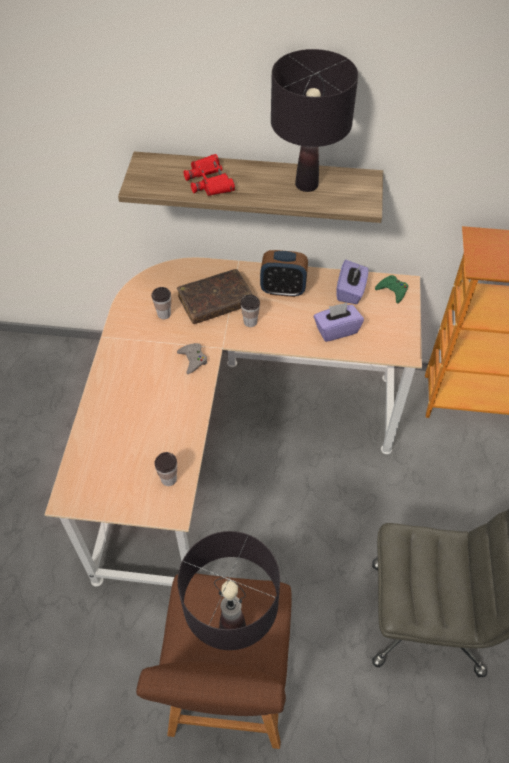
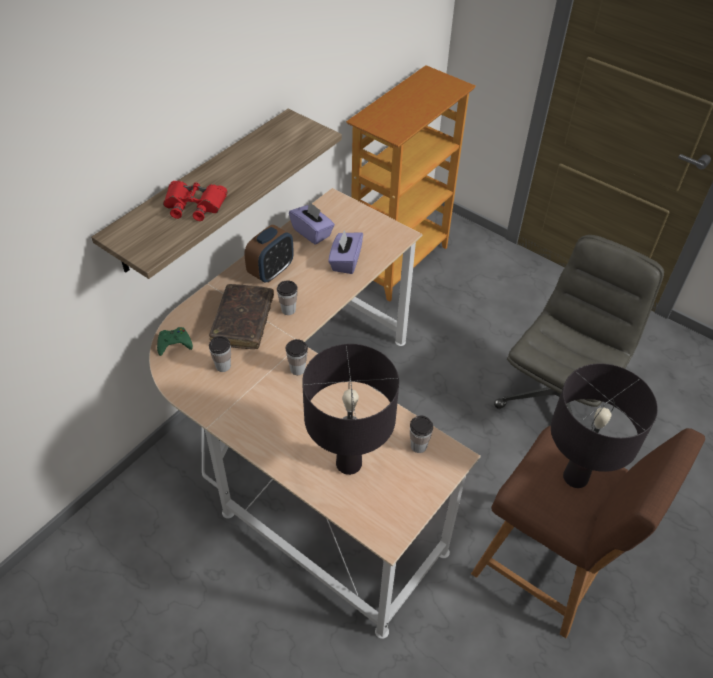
camera: 60 degrees left, 5 degrees down
(193, 359) = (297, 369): grey game controller -> cup
(306, 184) = (262, 153): black table lamp -> black table lamp (348, 464)
(392, 291) = (333, 209): green game controller -> green game controller (174, 343)

